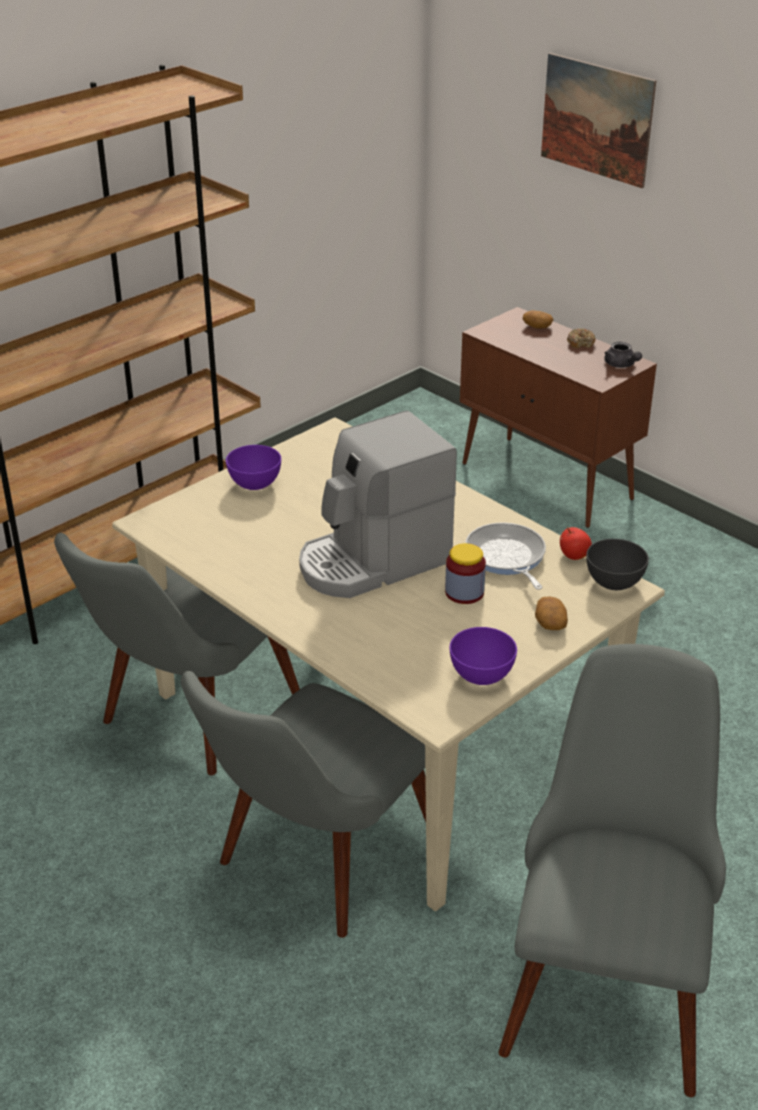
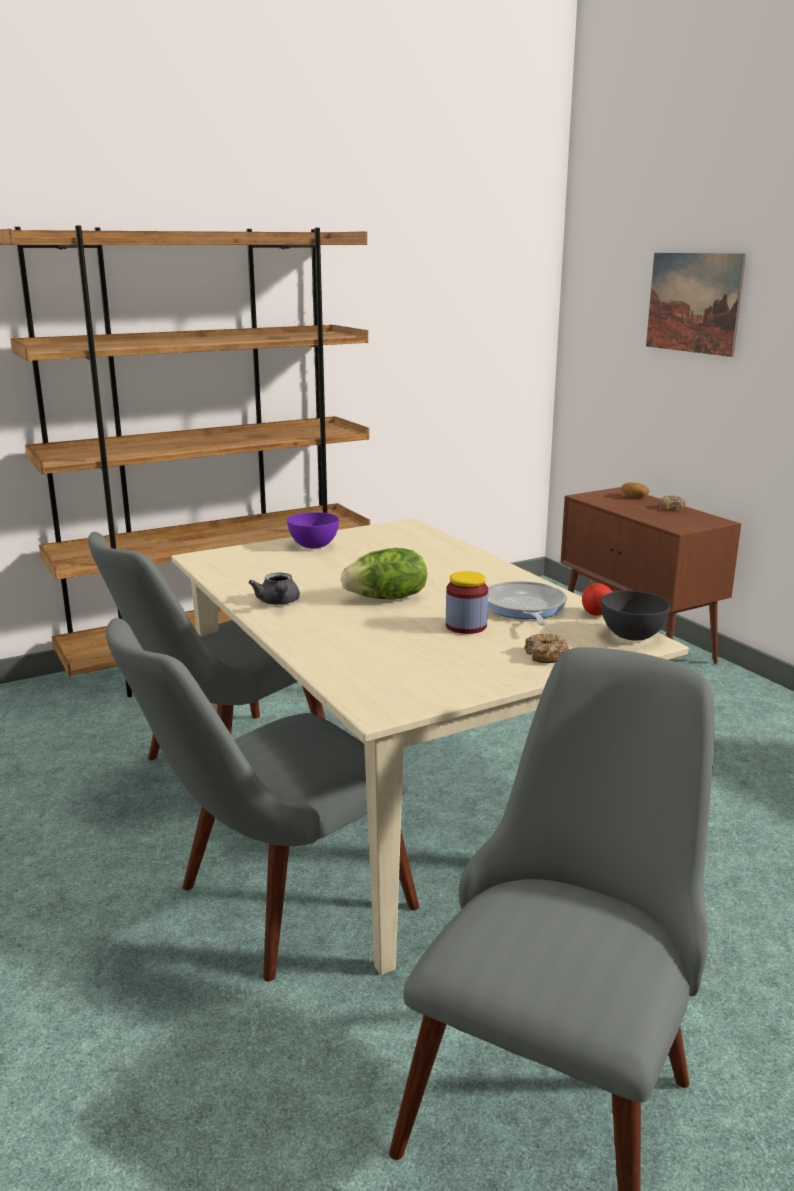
camera: 15 degrees right, 15 degrees down
(373, 562) = (387, 598): coffee machine -> lettuce
(481, 675) = (447, 684): purple bowl -> none
(550, 623) = (546, 655): potato -> donut
(621, 365) = (705, 521): grey teapot -> grey teapot (278, 603)

